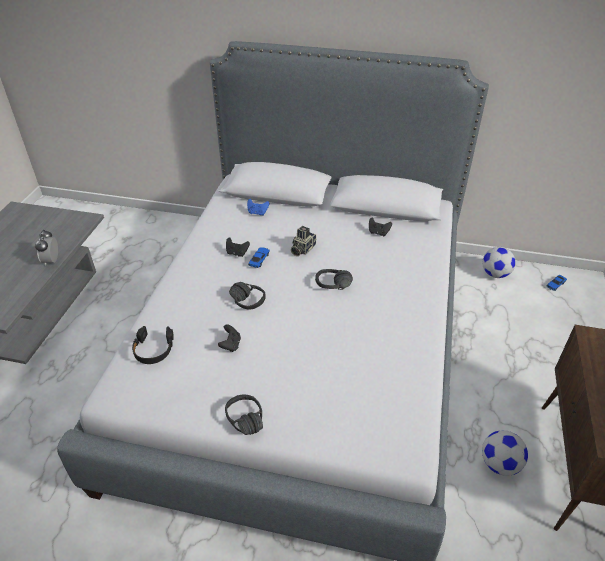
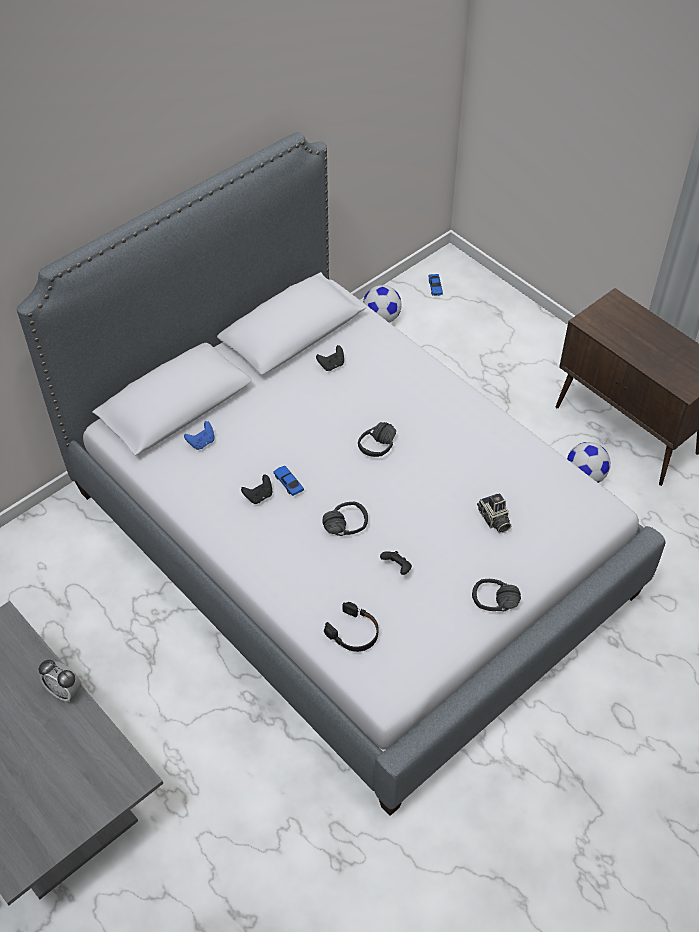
camera: 55 degrees left, 10 degrees up
(302, 249) = (302, 439): camera -> camera (493, 520)

